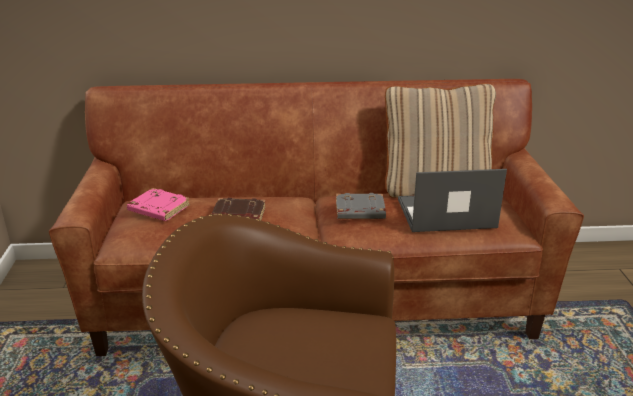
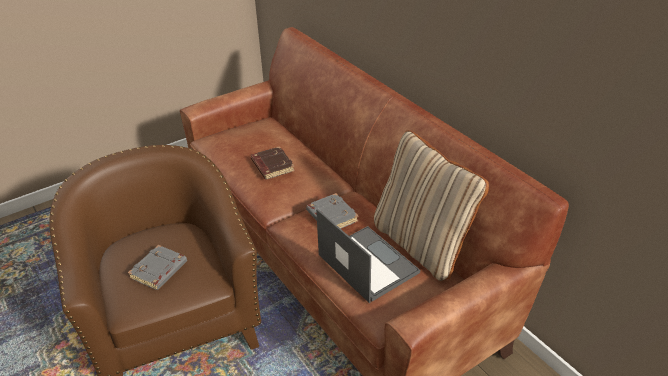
camera: 60 degrees right, 10 degrees up
(158, 209) = (255, 132): pink book -> none
(318, 354) = (159, 271): none -> grey book

